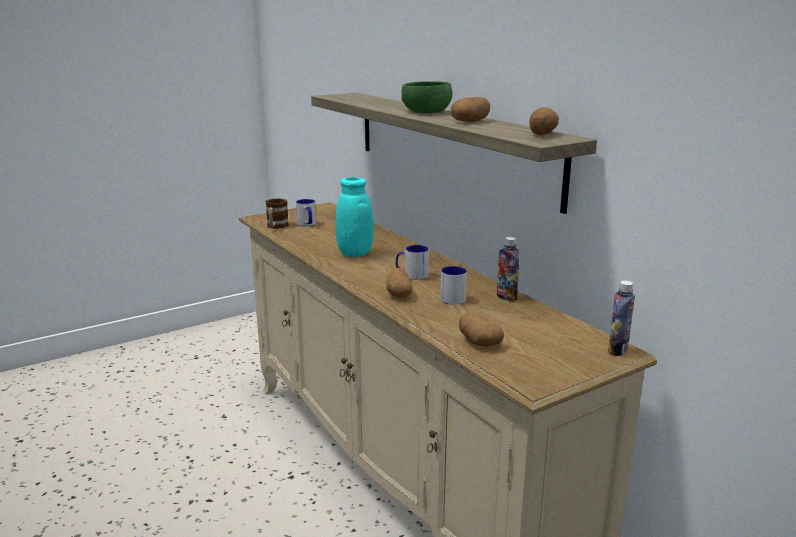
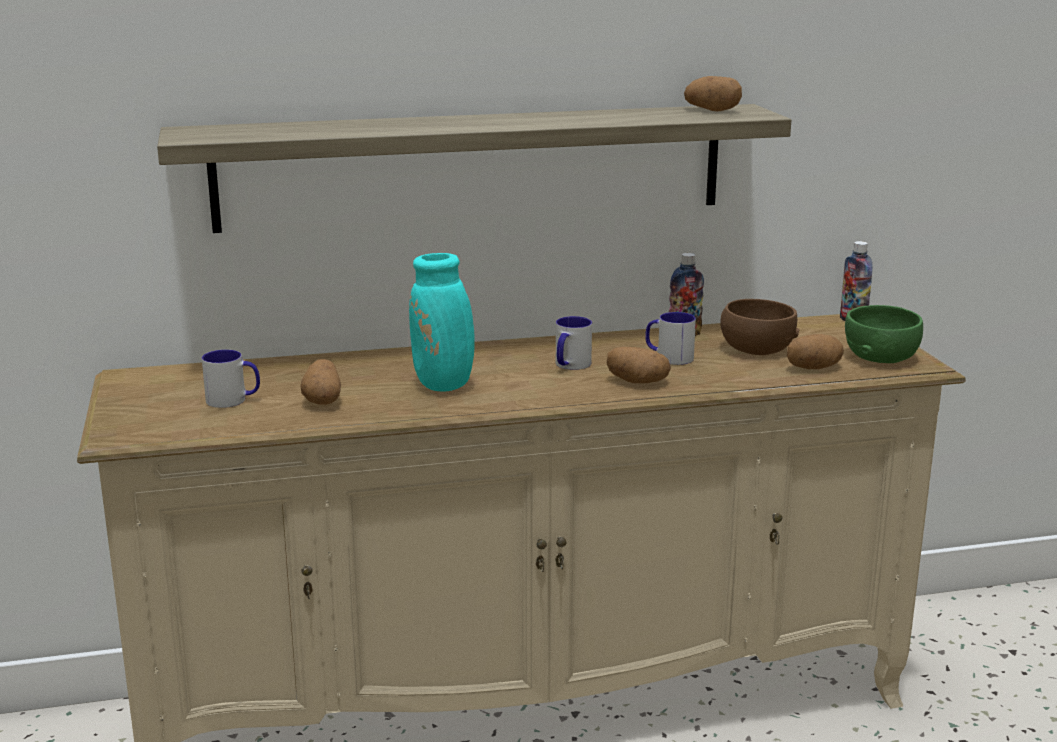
camera: 70 degrees left, 0 degrees up
(276, 226) = (210, 425): mug -> none
(426, 111) = (473, 121): green bowl -> green bowl (880, 356)
(470, 122) = (590, 117): potato -> potato (323, 400)
(500, 321) = (757, 349): none -> brown bowl

